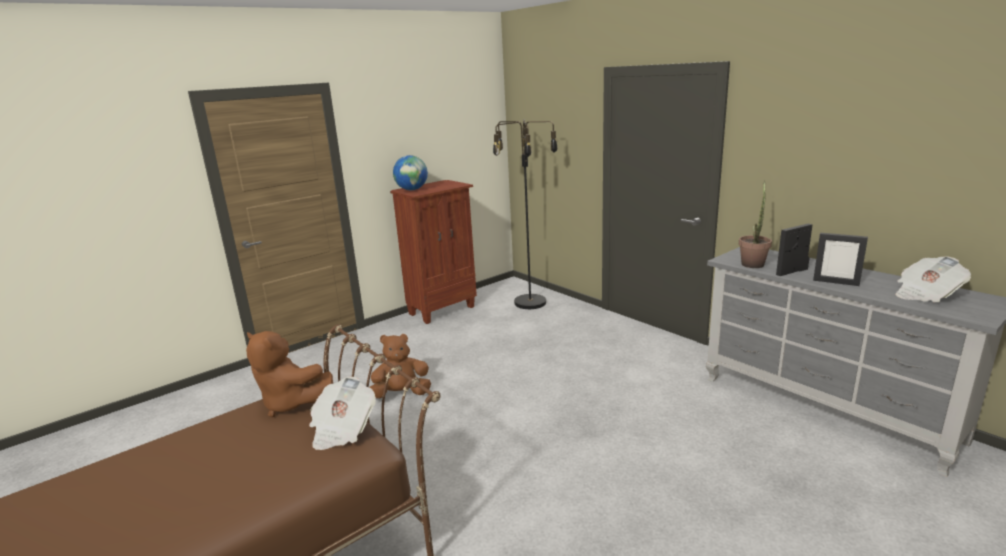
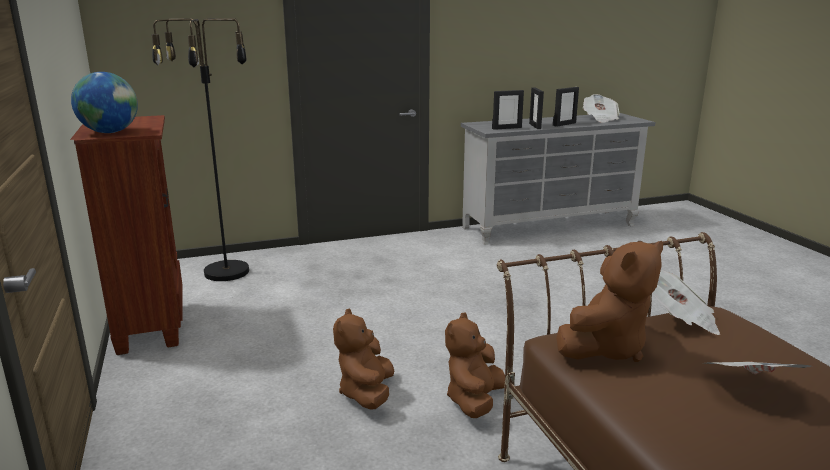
camera: 70 degrees left, 0 degrees up
(230, 463) = (749, 387): none -> newspaper
(408, 436) = (474, 401): none -> brown plush toy
(753, 263) = (506, 128): potted plant -> picture frame

